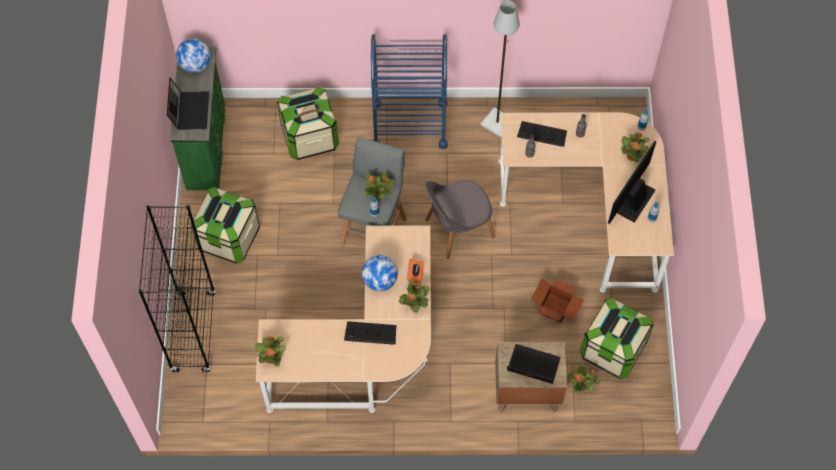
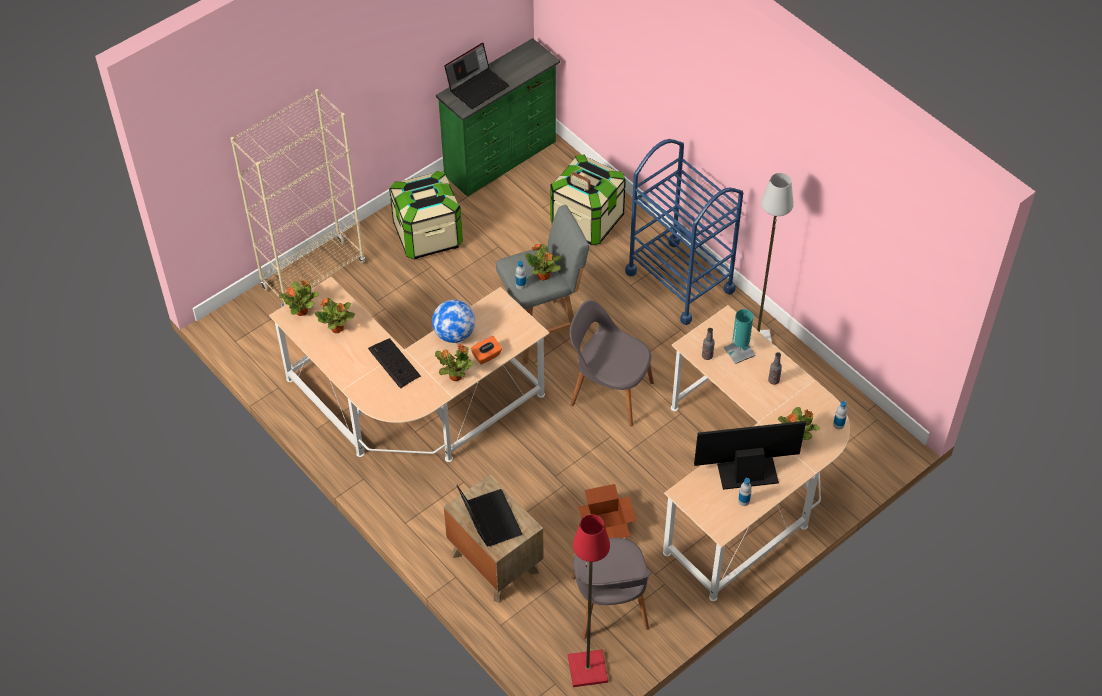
camera: 50 degrees right, 10 degrees down
(193, 332) = (313, 275): black bookcase -> beige bookcase
(195, 65) = (526, 60): globe -> none
(542, 134) = (739, 351): keyboard -> turquoise table lamp
(581, 385) = (544, 605): potted plant -> potted plant (337, 328)
(612, 349) = (609, 605): storage box -> grey chair
(647, 396) = (587, 670): none -> red floor lamp

